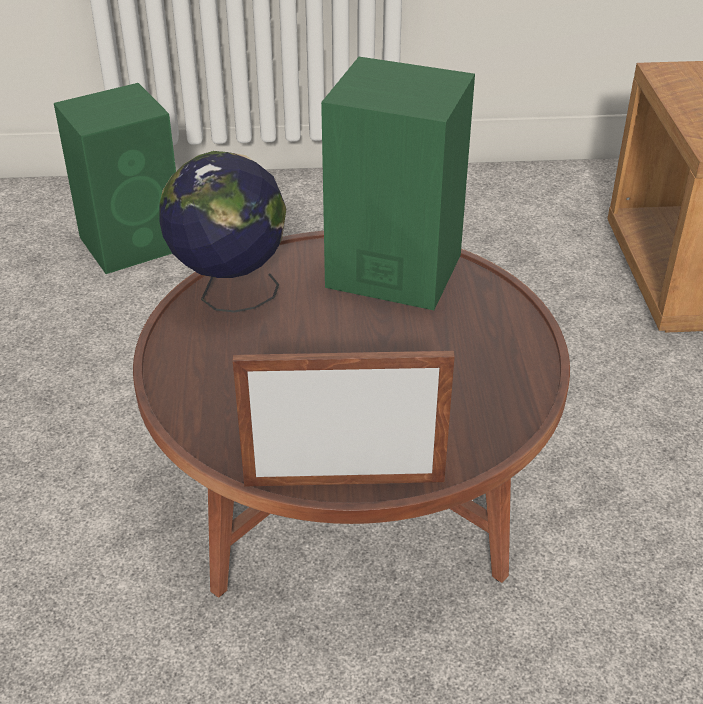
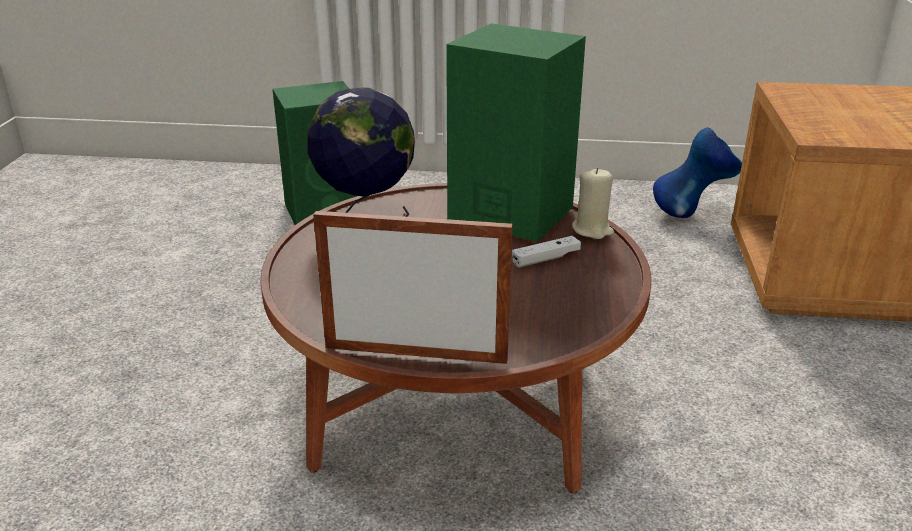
camera: 10 degrees right, 10 degrees down
(448, 332) = (546, 258): none -> white game controller
(490, 287) = (592, 230): none -> beige candle
(560, 207) = (692, 215): none -> blue vase

